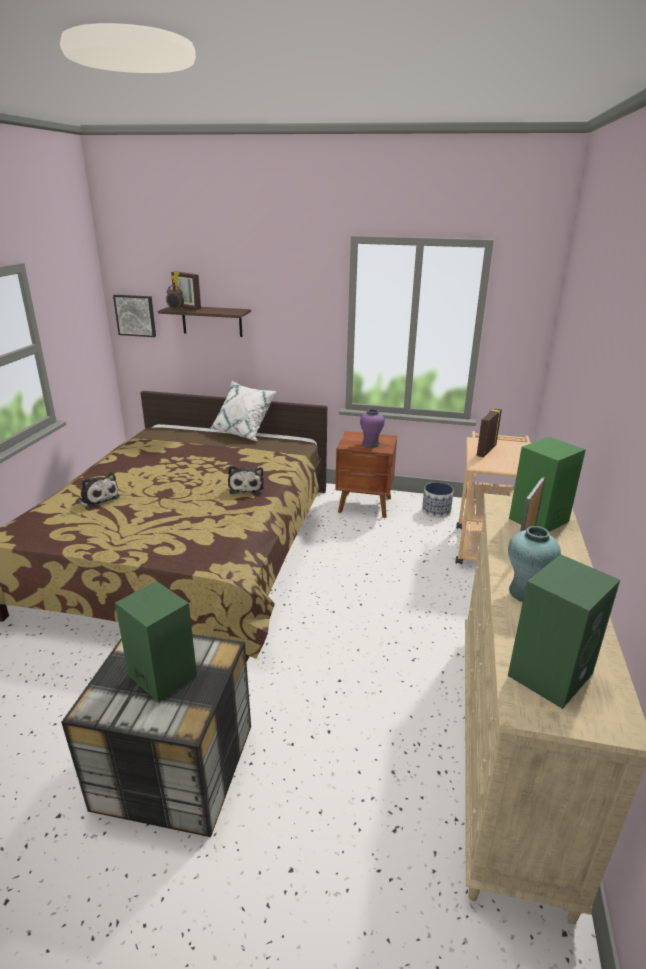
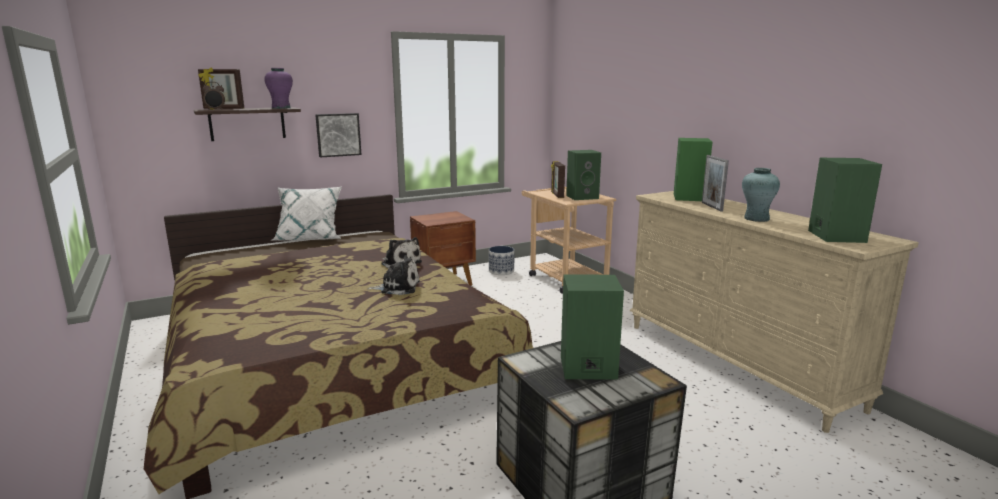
camera: 40 degrees left, 10 degrees down
(98, 498) = (262, 307): plush toy -> plush toy (397, 287)
(135, 315) = (140, 126): picture -> picture (338, 134)
(370, 444) = (448, 218): purple vase -> purple vase (281, 108)
(509, 462) = (582, 197): none -> green speaker

